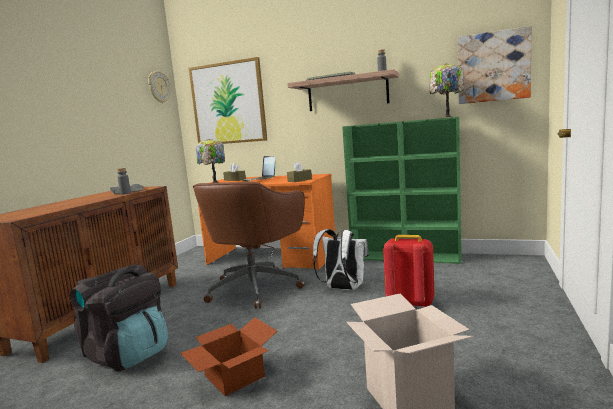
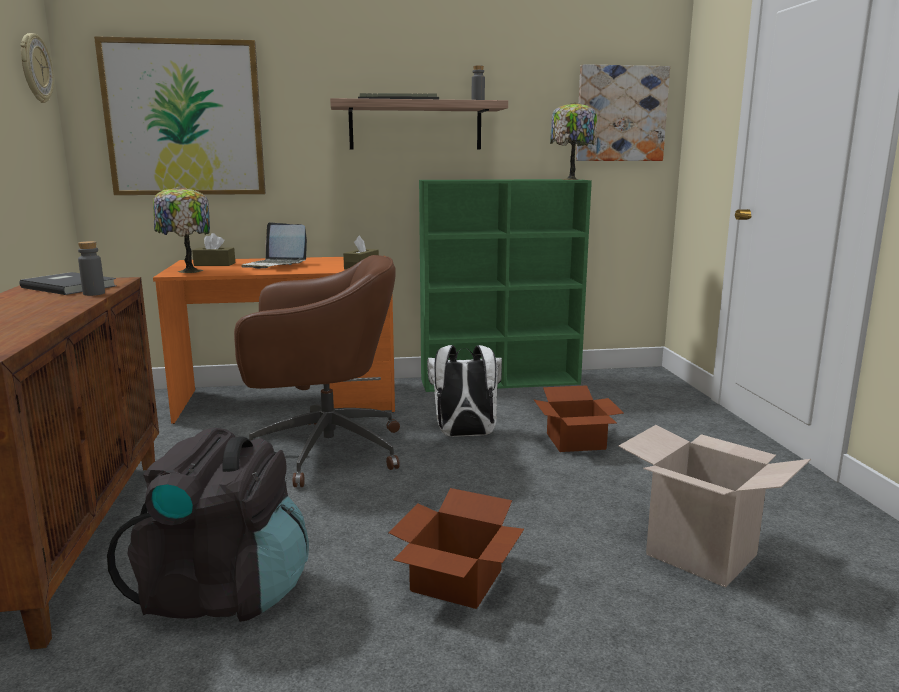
camera: 30 degrees left, 5 degrees up
(256, 288) = (323, 451): brown office chair -> brown office chair turned 90 degrees counterclockwise
(409, 302) = (575, 442): red backpack -> cardboard box

